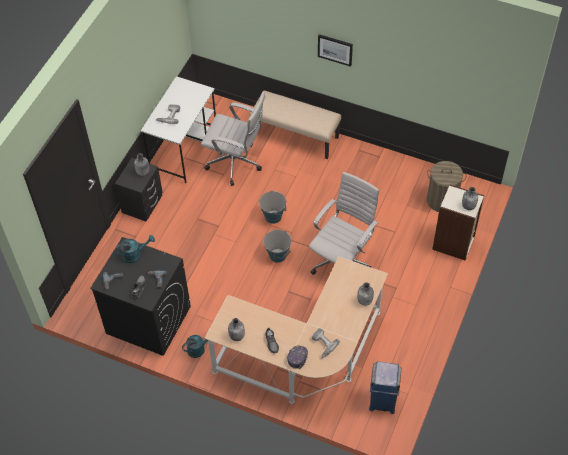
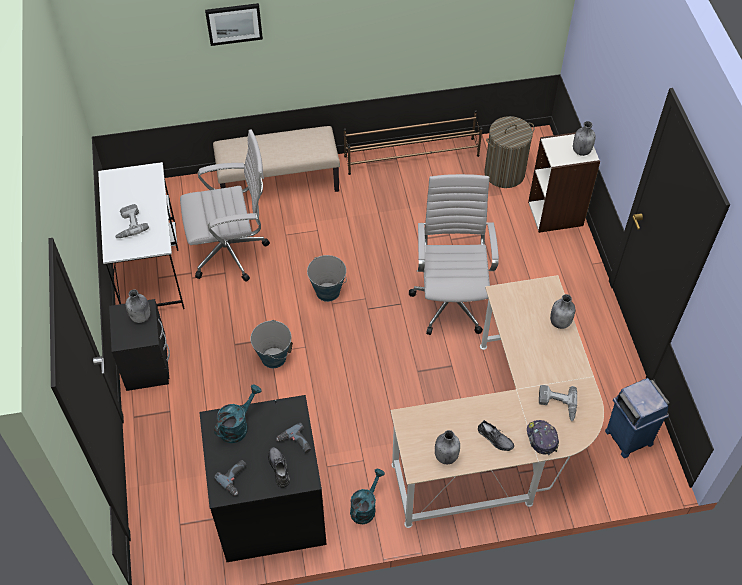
camera: 35 degrees left, 0 degrees up
(278, 255) = (370, 334): bucket -> bucket (273, 357)
(335, 49) = (312, 33): picture -> picture (234, 23)
(391, 160) = (412, 156): none -> brown shoe rack

